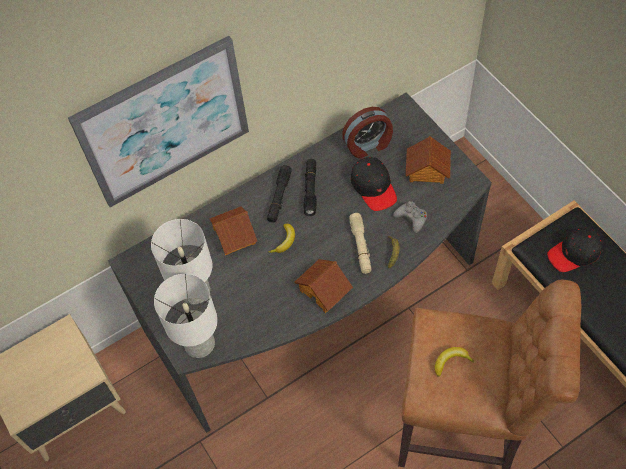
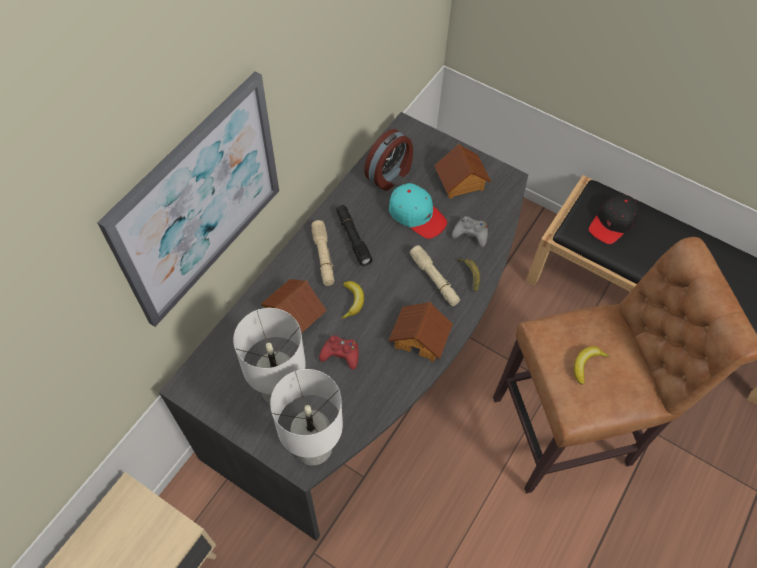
camera: 30 degrees left, 0 degrees up
(255, 280) = (340, 354): none -> red game controller
(279, 197) = (323, 256): black flashlight -> beige flashlight
(373, 187) = (417, 215): black cap -> turquoise cap

